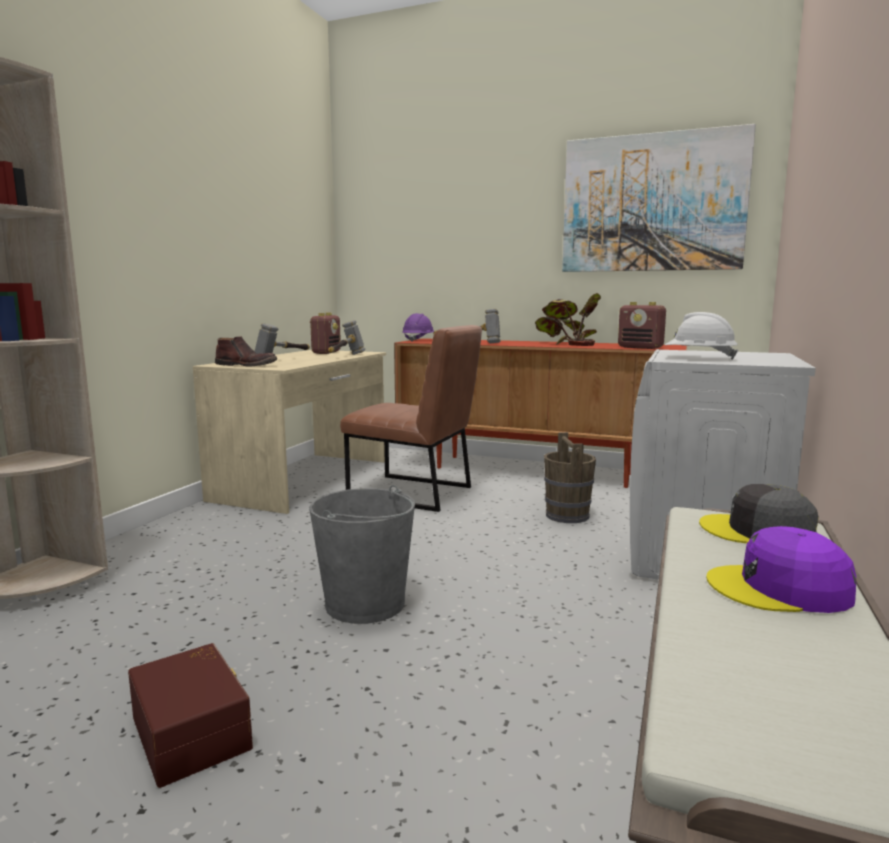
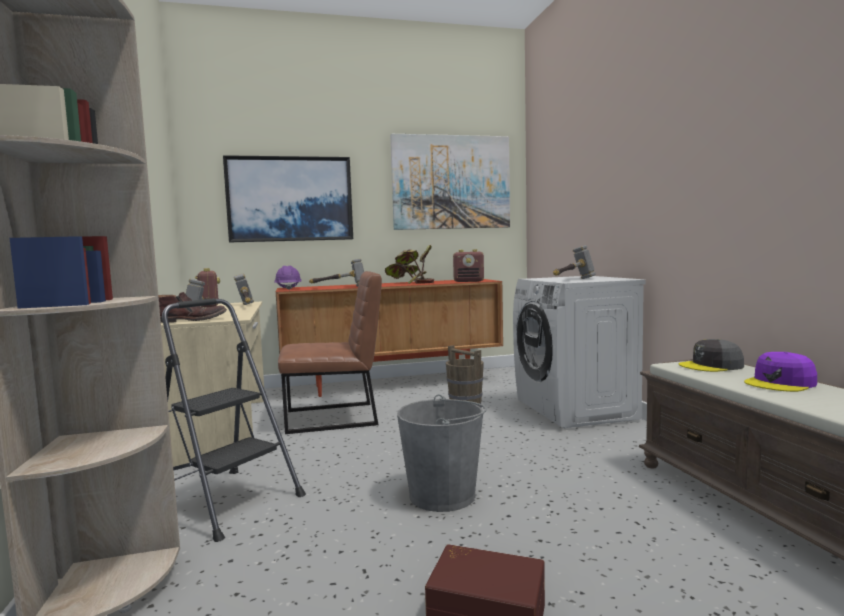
camera: 35 degrees left, 5 degrees down
(210, 543) = (224, 499): none -> black step ladder
(442, 234) = (290, 199): none -> picture
(699, 358) = (573, 280): white hard hat -> hammer

